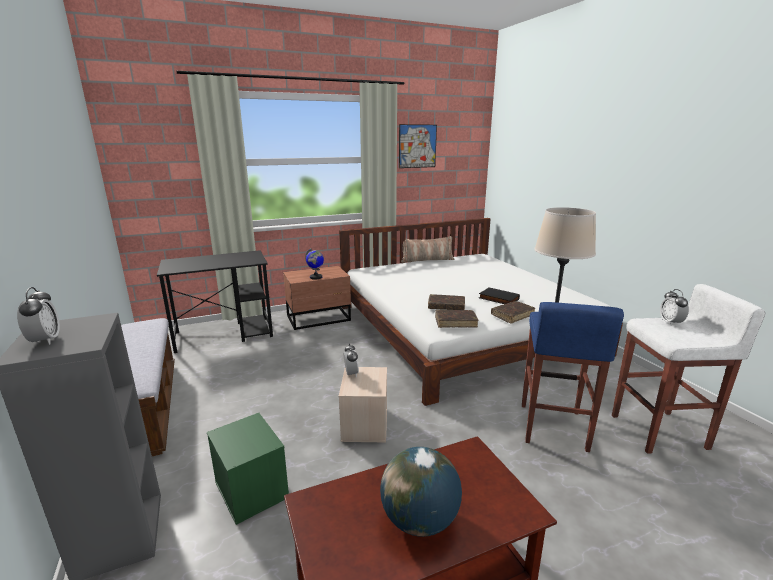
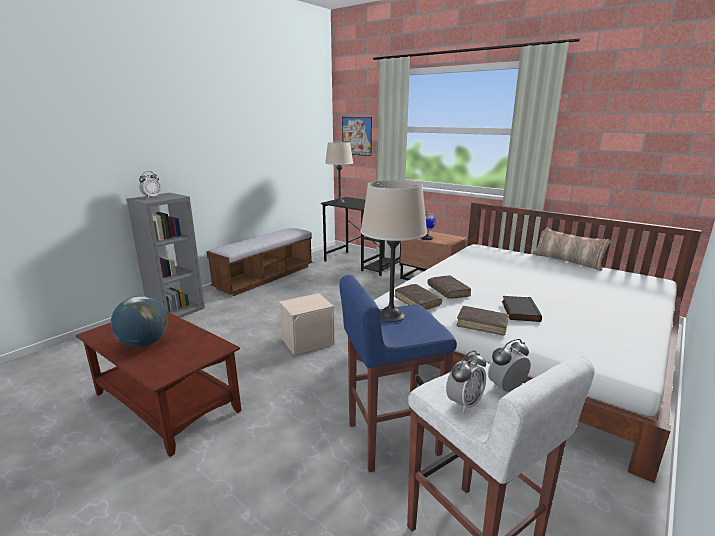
camera: 60 degrees right, 0 degrees up
(180, 267) = (339, 202): none -> beige table lamp
(252, 489) = (220, 328): green storage box -> none
(351, 374) = (310, 297): alarm clock -> alarm clock (464, 403)
(417, 146) = (598, 118): picture -> picture (356, 136)

